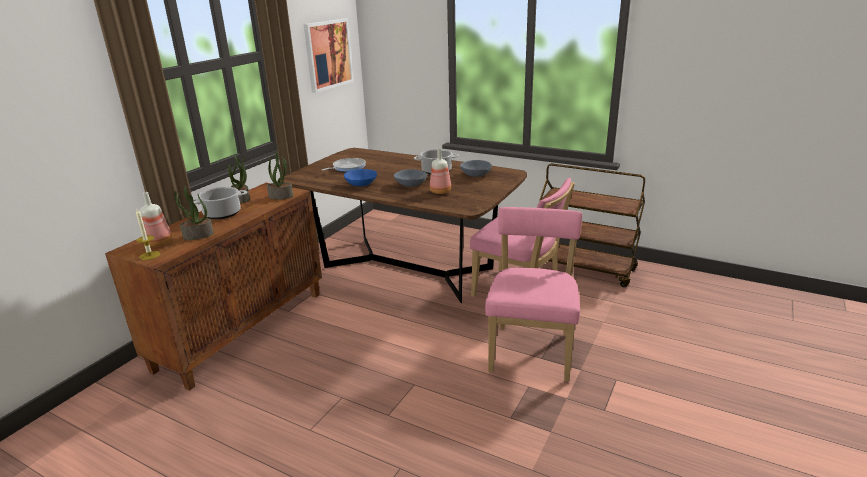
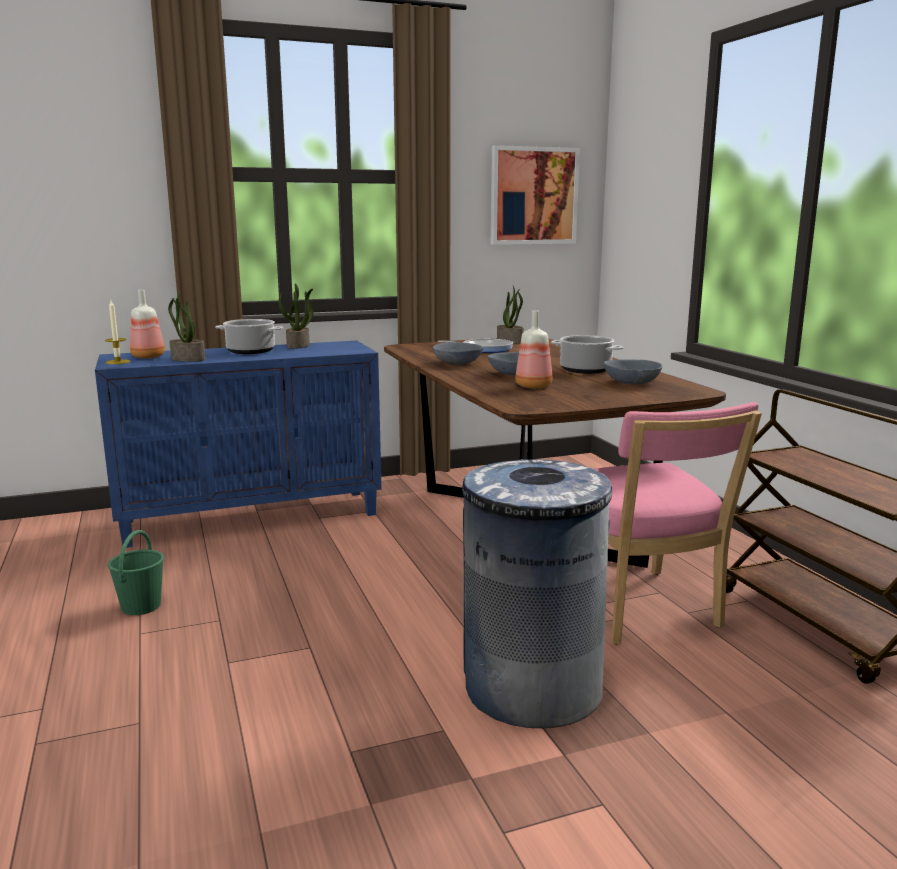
camera: 40 degrees right, 10 degrees down
(243, 329) = (252, 517): brown cabinet -> blue cabinet
(279, 416) = (140, 606): none -> green bucket
(281, 196) = (337, 351): potted plant -> potted plant (510, 341)
(361, 184) = (458, 363): blue bowl -> grey bowl
(531, 349) = (531, 687): pink chair -> grey trash can

